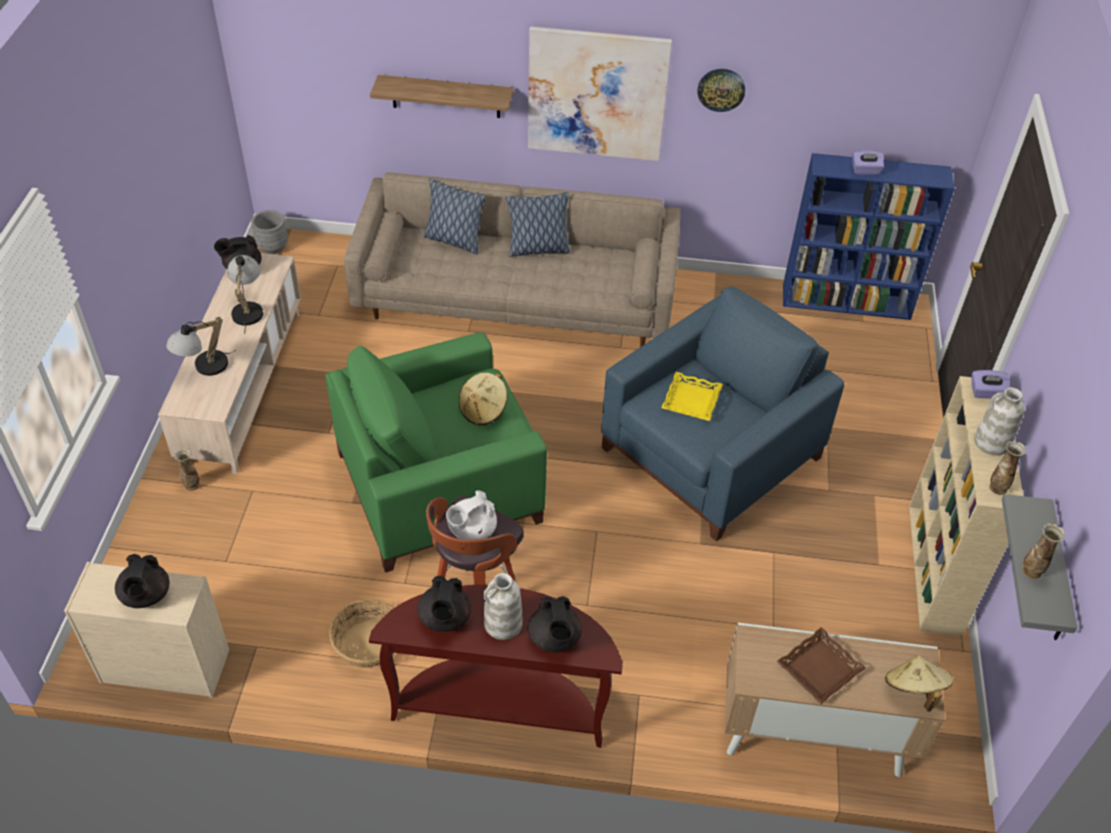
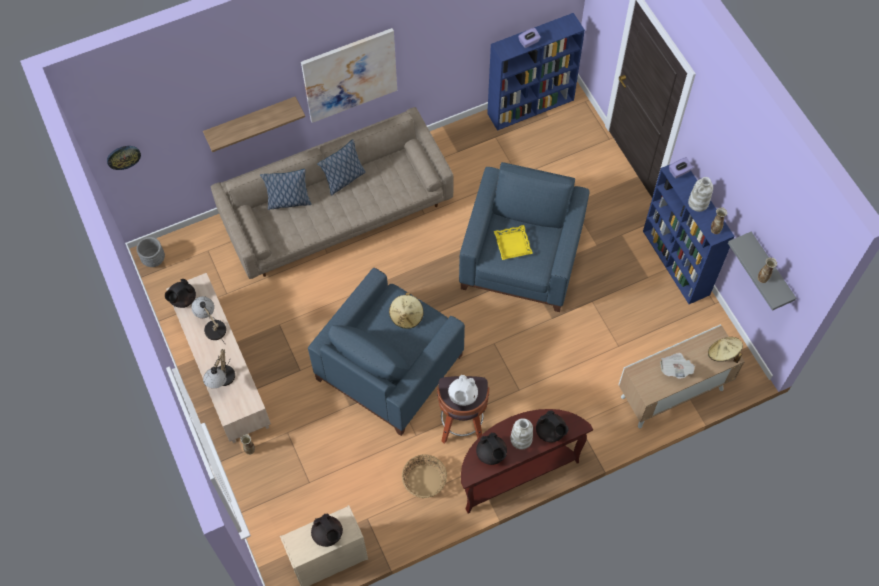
camera: 30 degrees left, 15 degrees up
(440, 485) = (390, 365): green armchair -> blue armchair
(721, 89) = (427, 37): wall clock -> wall clock (123, 157)
(819, 668) = (675, 369): brown tray -> newspaper
(935, 569) = (676, 263): beige bookcase -> blue bookcase

